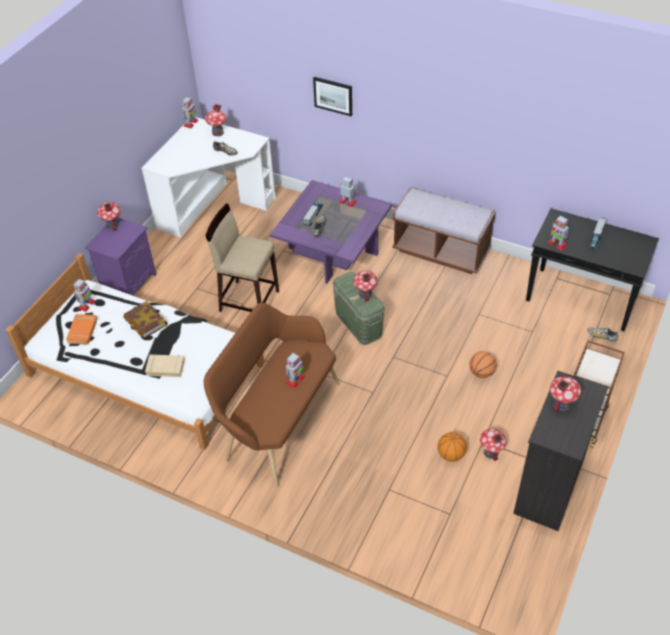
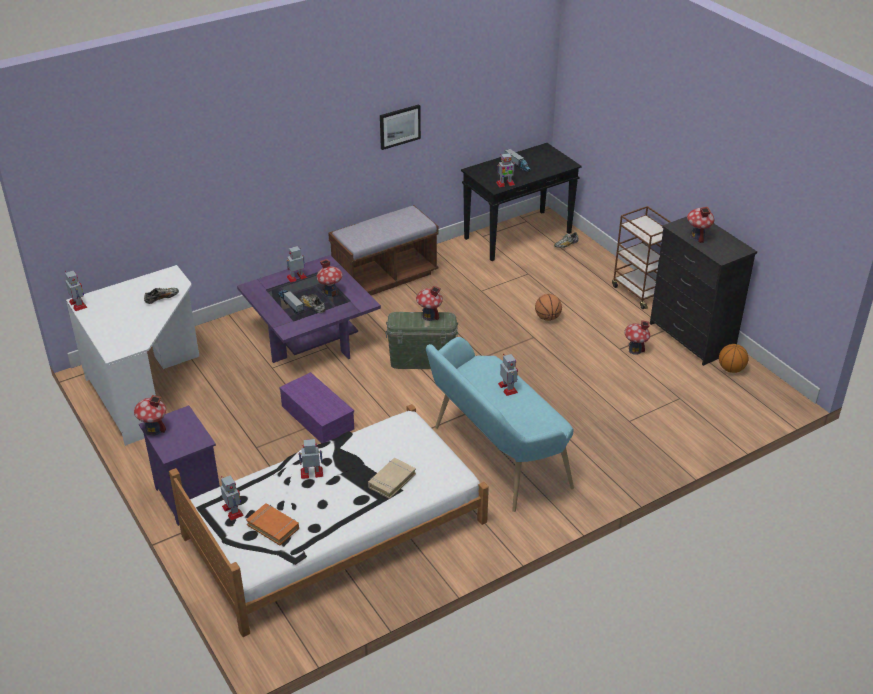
camera: 60 degrees left, 10 degrees down
(145, 322) = (312, 473): book -> toy robot
(218, 133) = (122, 292): toy house -> toy house (330, 293)
(249, 300) = (316, 417): beige stool -> purple storage box
(278, 421) = (494, 458): brown bench -> turquoise bench
(333, 95) = (231, 175): picture -> picture (399, 126)
(451, 455) = (620, 371): basketball -> basketball (731, 369)

